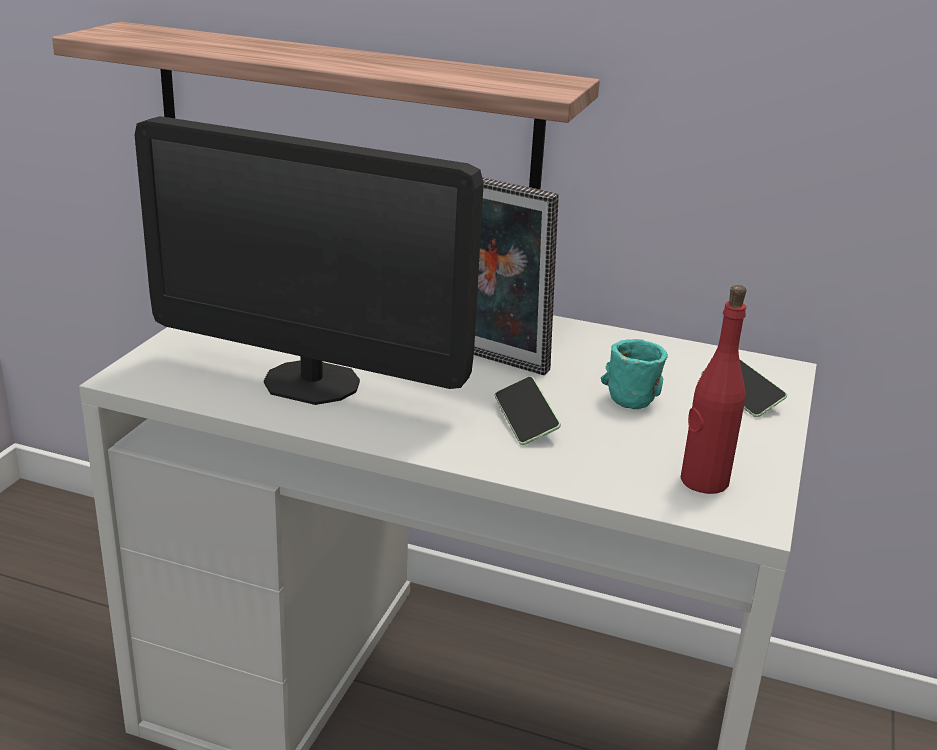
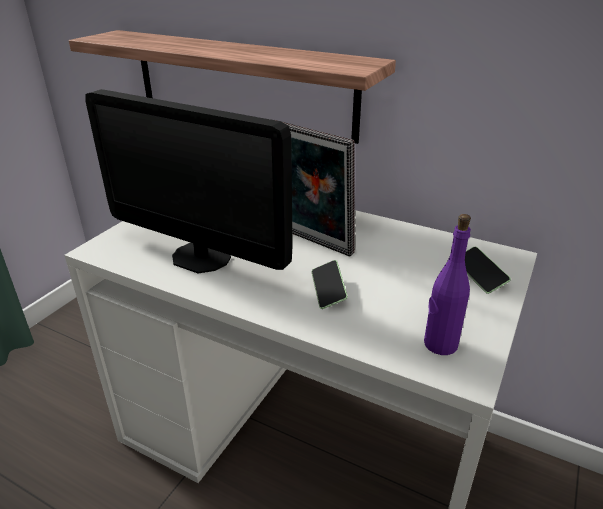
camera: 10 degrees right, 5 degrees up
(633, 392) = (405, 271): turquoise mug -> none
(703, 481) = (440, 344): red bottle -> purple bottle

